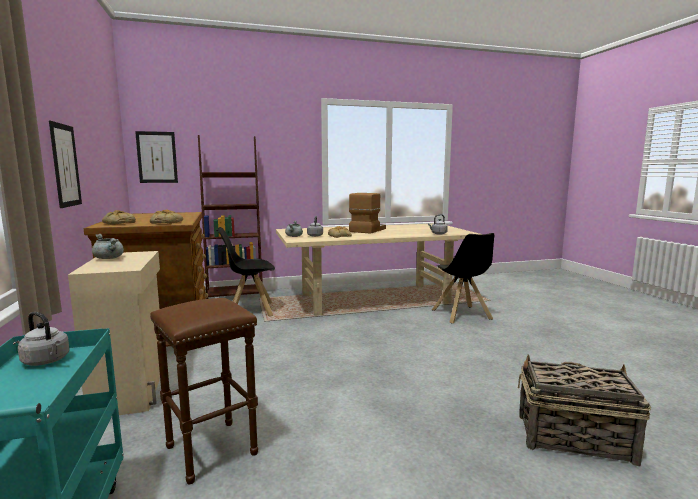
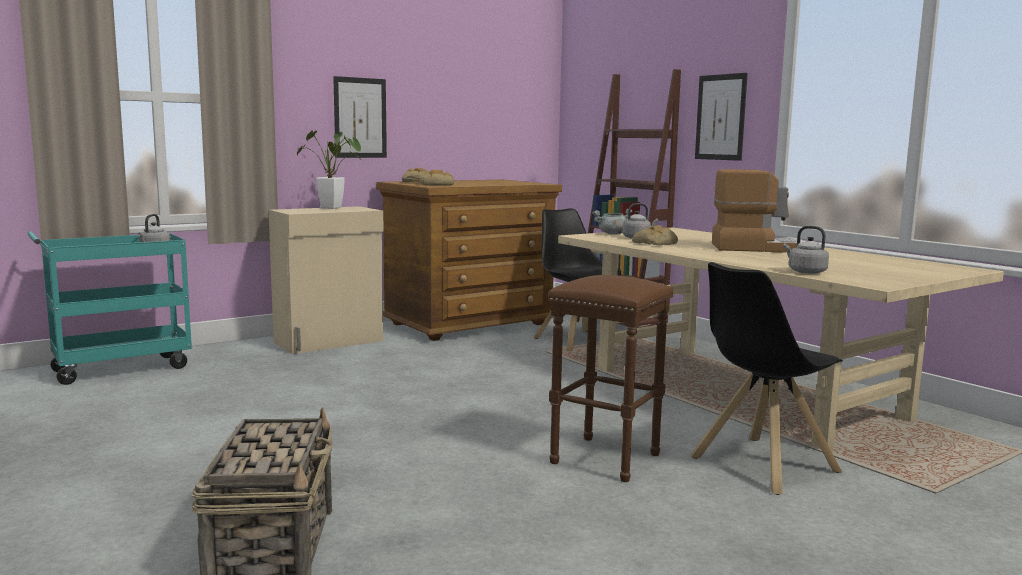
camera: 70 degrees right, 0 degrees up
(109, 258) = (335, 208): grey cooking pot -> potted plant
(157, 157) = (583, 109): picture -> picture (720, 117)
(212, 448) = (234, 382): brown stool -> brown stool (608, 458)

